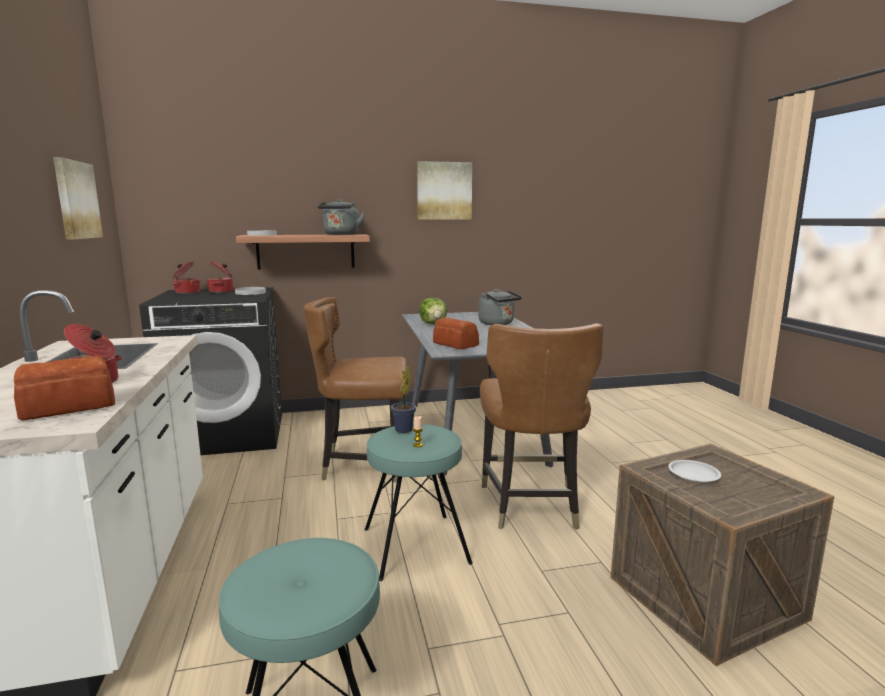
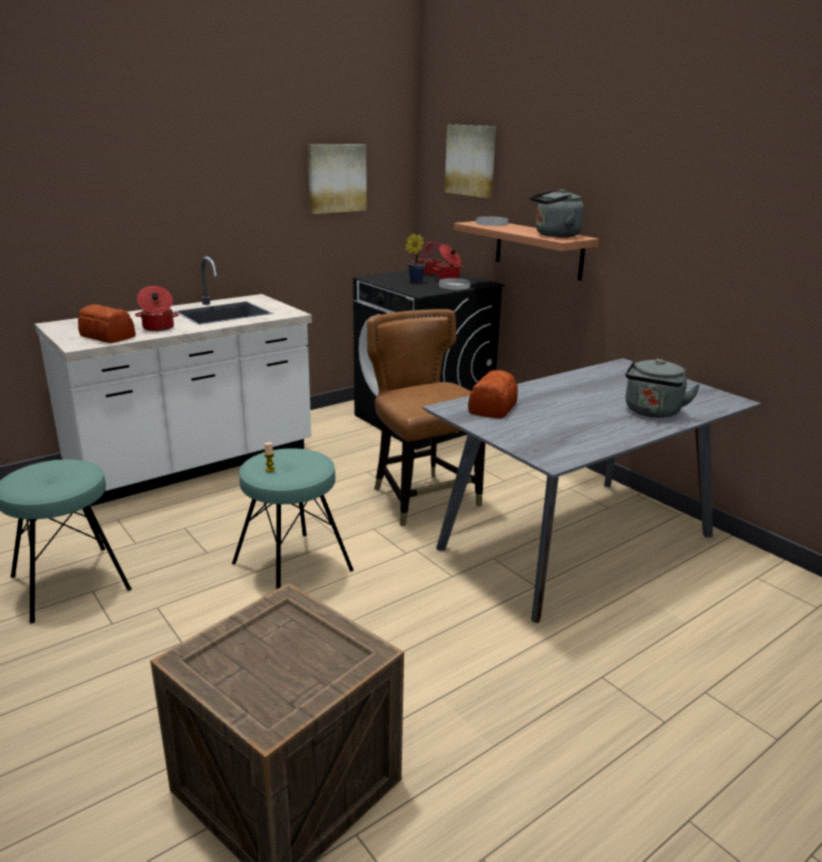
camera: 65 degrees right, 10 degrees up
(403, 430) = (300, 456): potted plant -> potted plant (414, 281)
(433, 323) = (591, 381): lettuce -> none
(444, 191) = (709, 187): picture -> picture (471, 160)
(531, 505) = (415, 621): brown chair -> none
(693, 474) = (285, 634): white plate -> none

